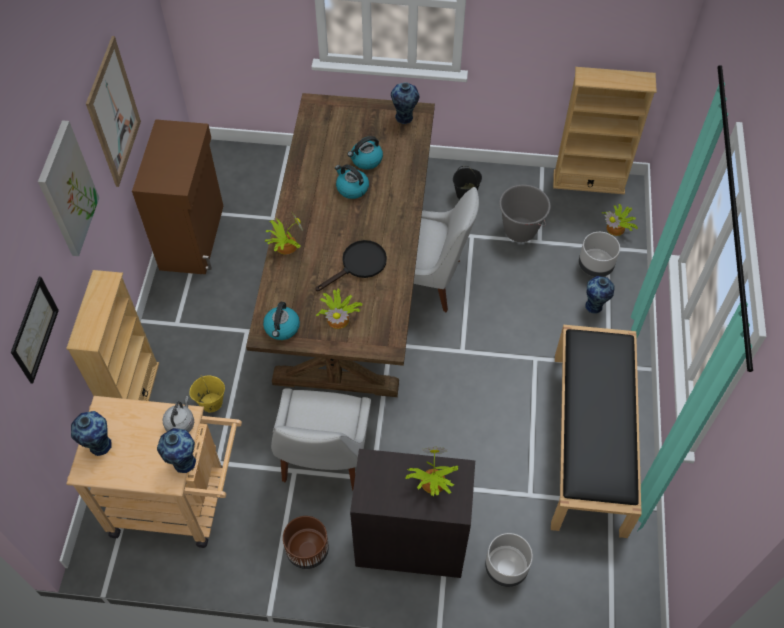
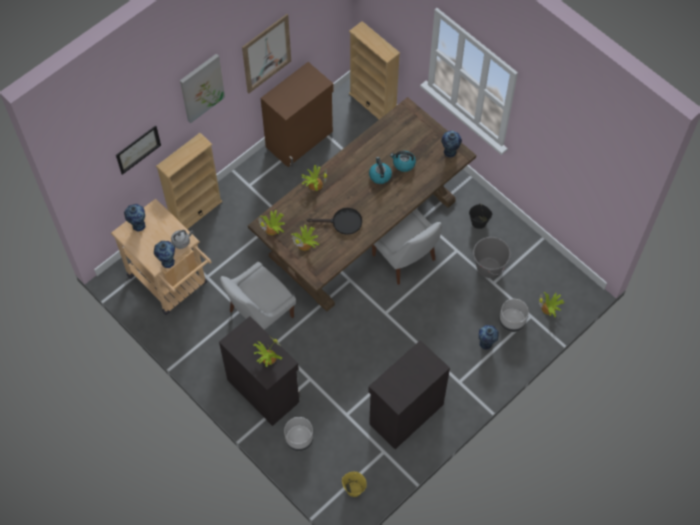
camera: 40 degrees right, 5 degrees up
(211, 402) = (230, 243): yellow bucket -> yellow bucket (353, 489)
(282, 328) = (273, 228): kettle -> potted plant
(307, 550) = (211, 354): brown planter -> none
(588, 182) = (562, 268): beige bookcase -> beige bookcase (372, 104)
(590, 442) = (405, 414): black bench -> black cabinet

